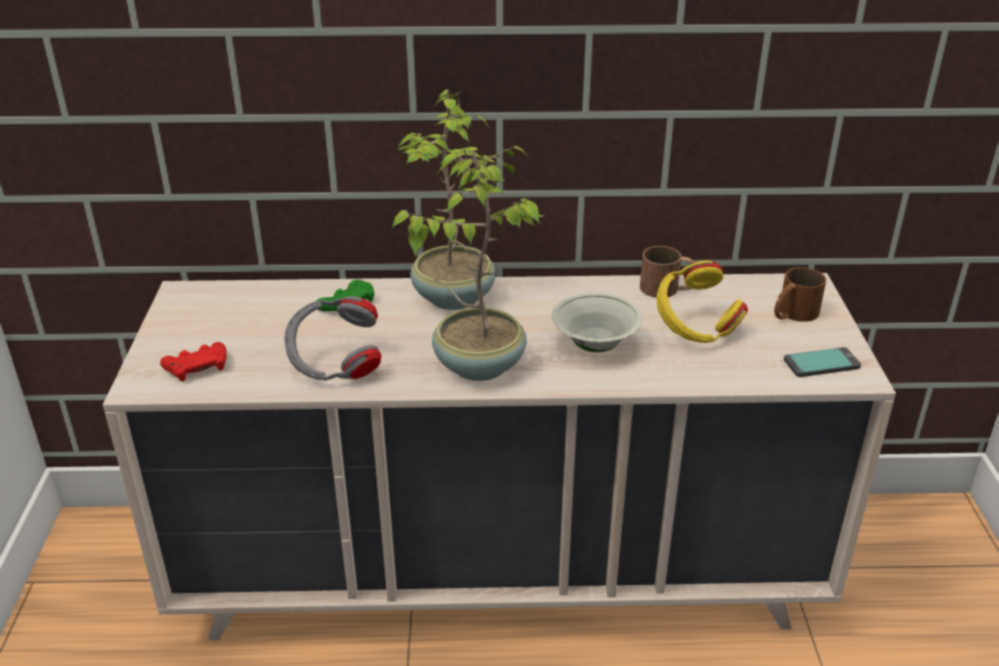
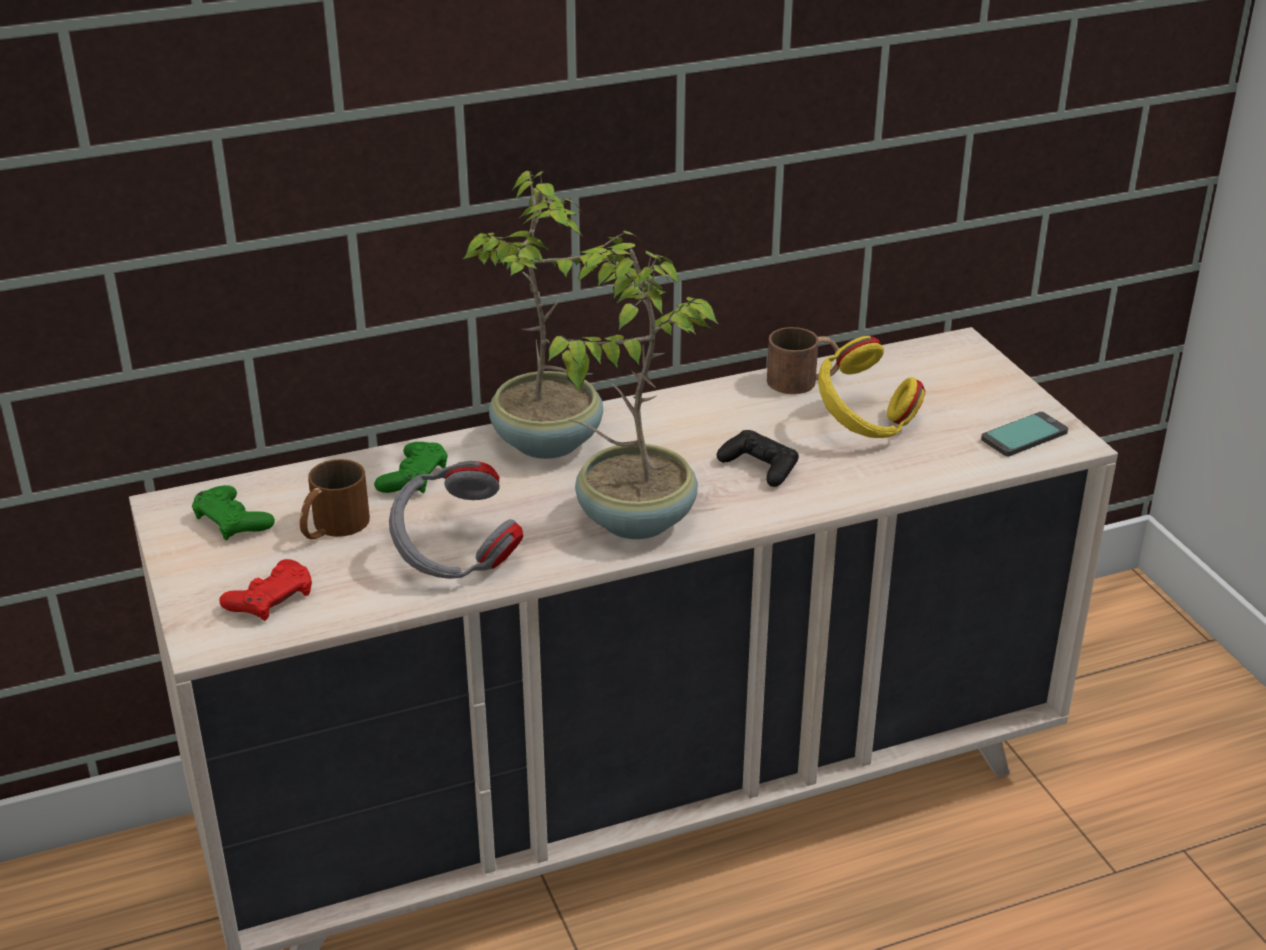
camera: 20 degrees left, 0 degrees up
(212, 310) = (232, 521): none -> green game controller
(595, 345) = (759, 466): white bowl -> black game controller
(792, 314) = (961, 384): brown mug -> brown mug (332, 527)

